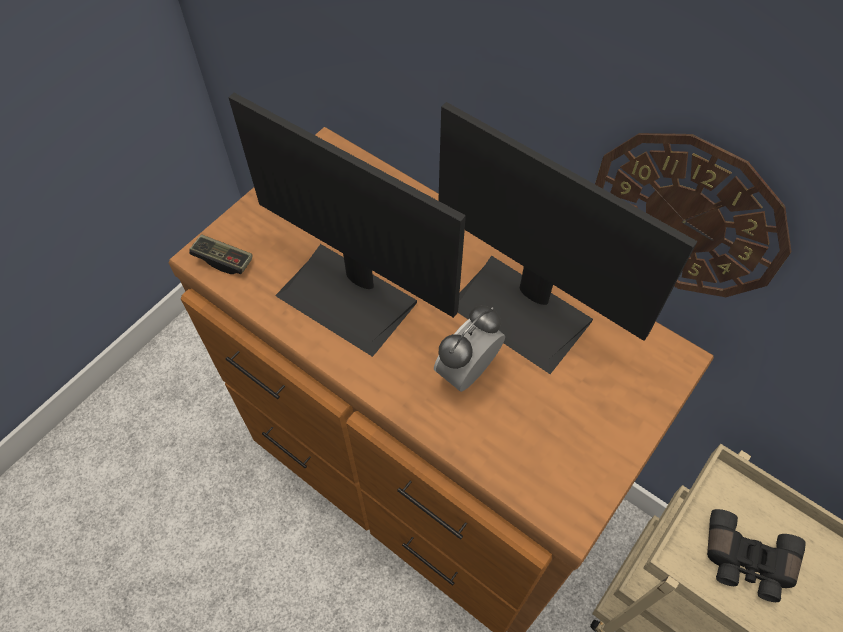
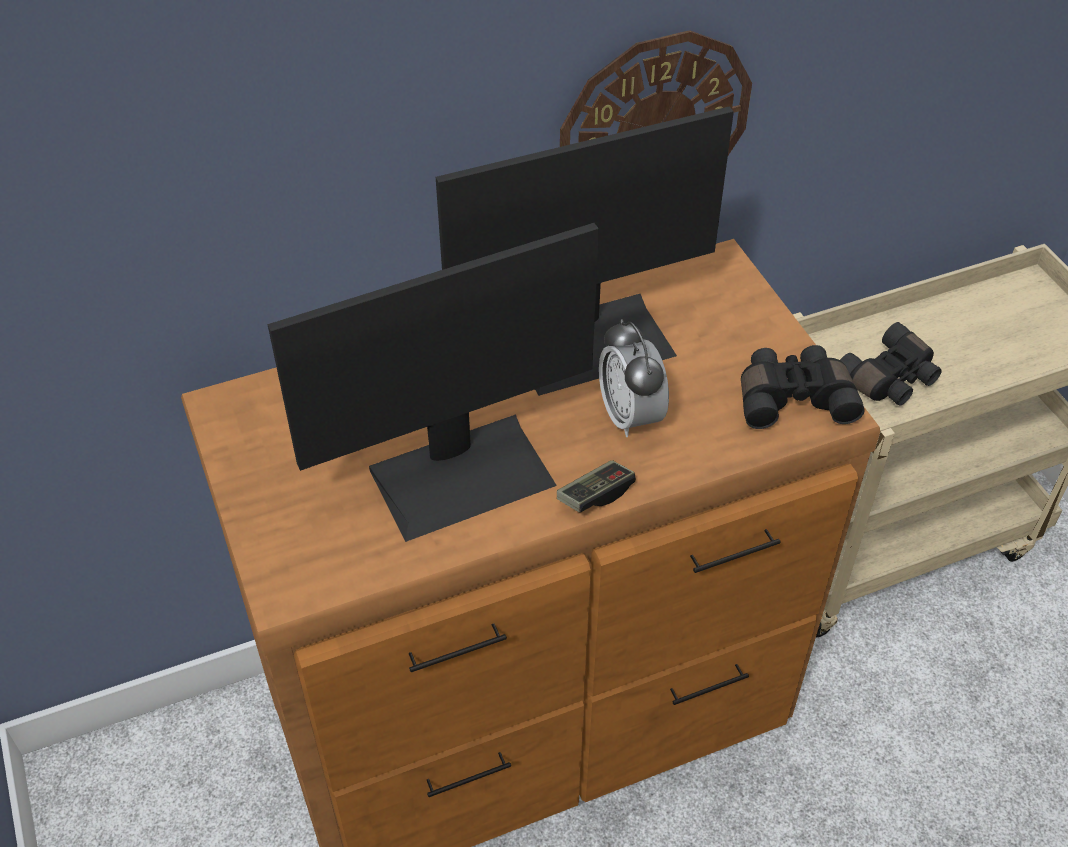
camera: 60 degrees left, 10 degrees down
(223, 260) = (309, 573): game controller -> game controller (595, 495)
(565, 478) = (793, 397): none -> black binoculars

